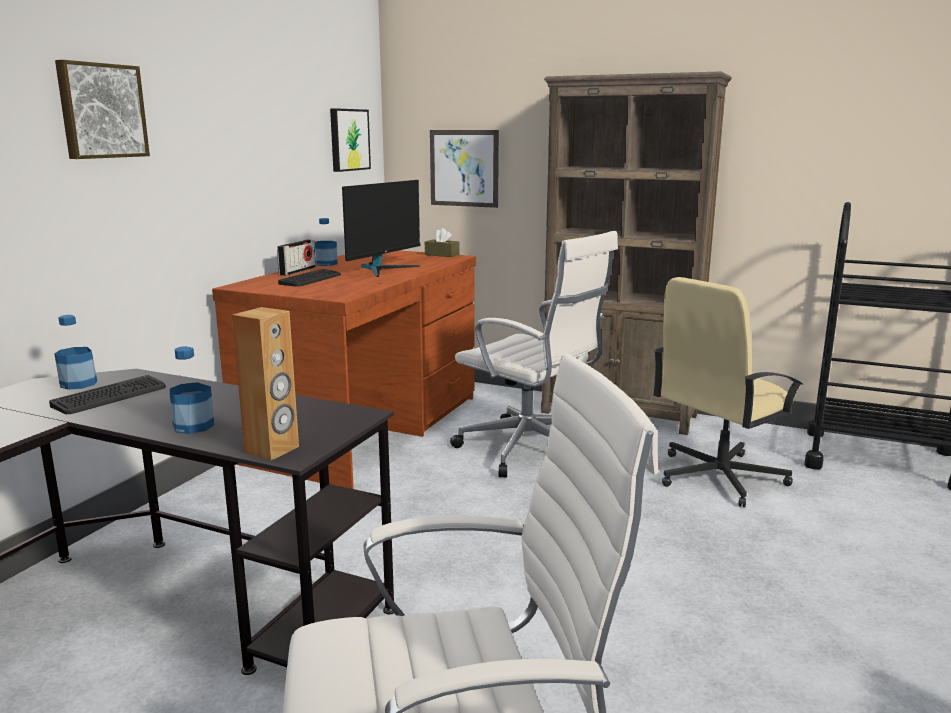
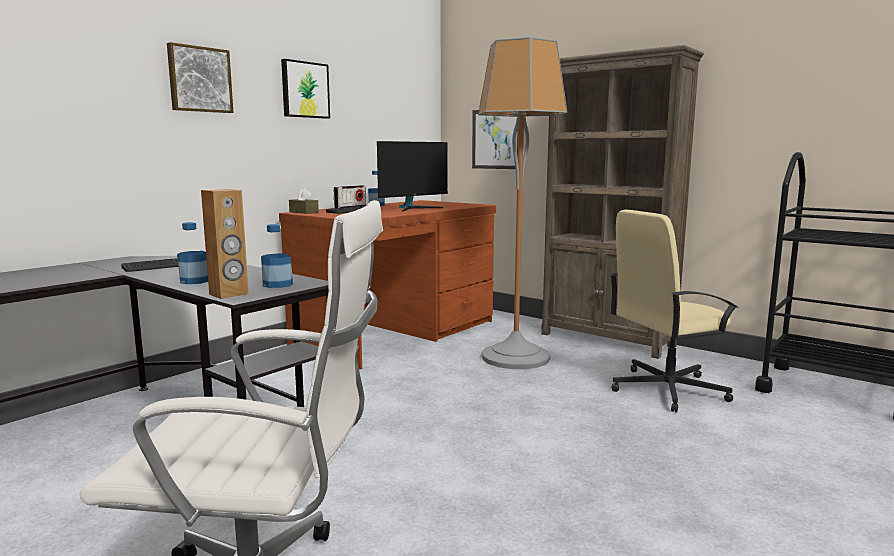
camera: 15 degrees right, 5 degrees down
(78, 384) = (153, 259): bottle -> bottle (278, 284)
(348, 140) = (407, 117): picture -> picture (304, 90)
(442, 255) = (470, 203): brown tissue box -> brown tissue box (304, 212)
(530, 450) = (515, 357): white office chair -> floor lamp

